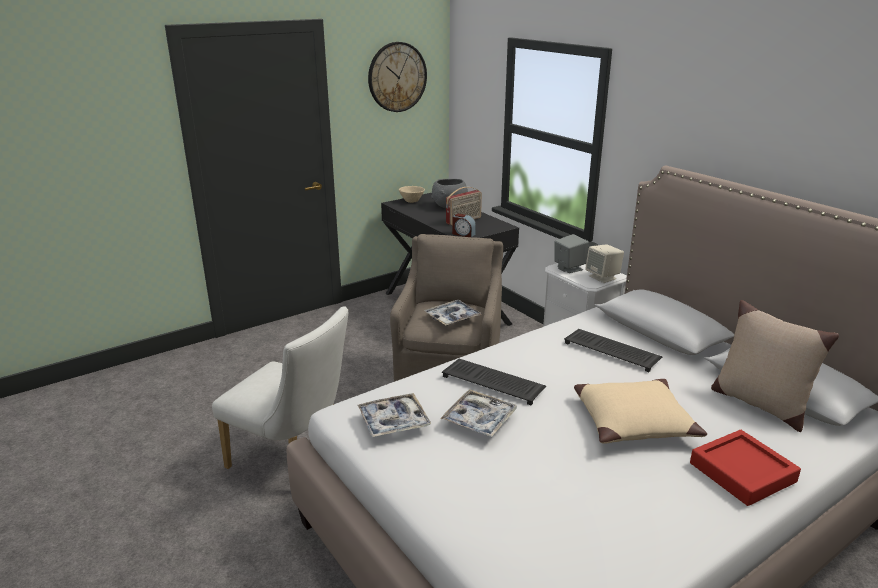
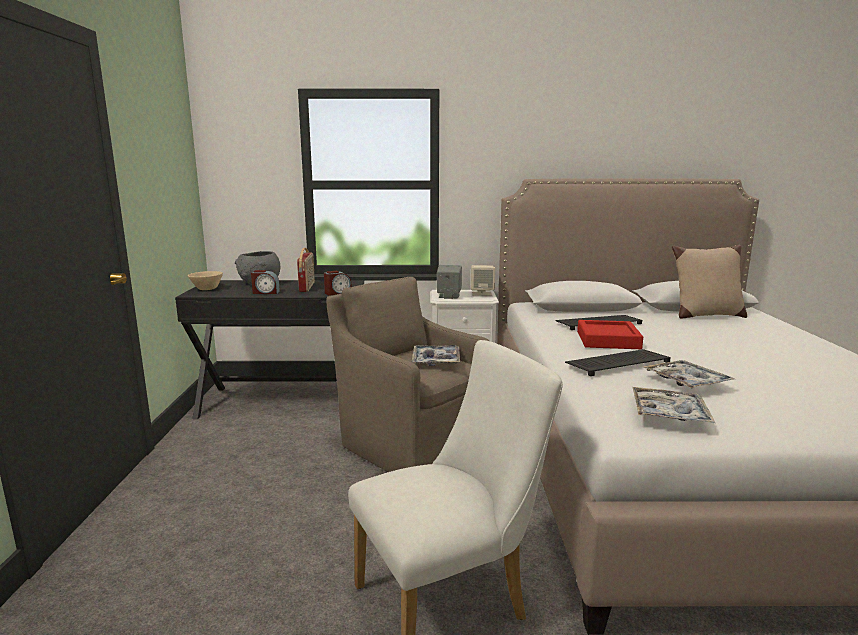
camera: 55 degrees left, 10 degrees down
(397, 77) = (162, 134): wall clock -> none
(429, 216) = (266, 292): none -> alarm clock
(633, 421) = (712, 344): beige pillow -> none
(742, 472) = (793, 339): red tray -> red tray (608, 340)

